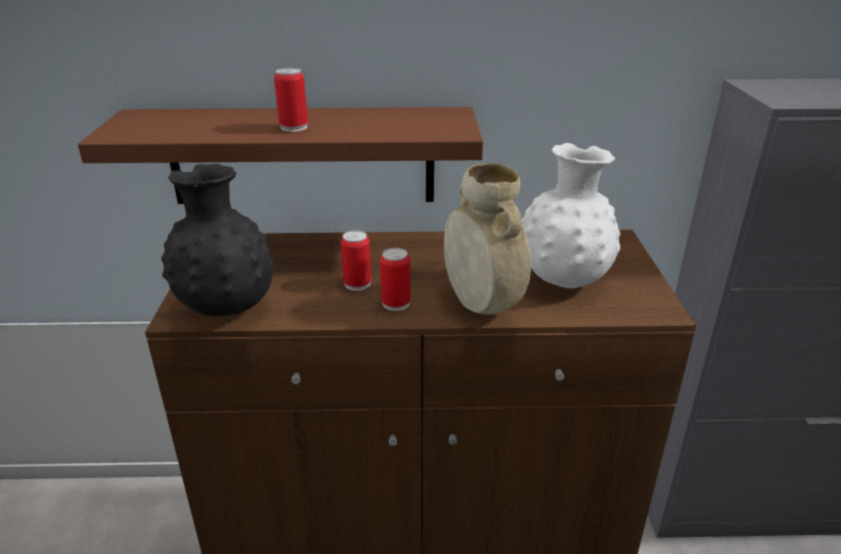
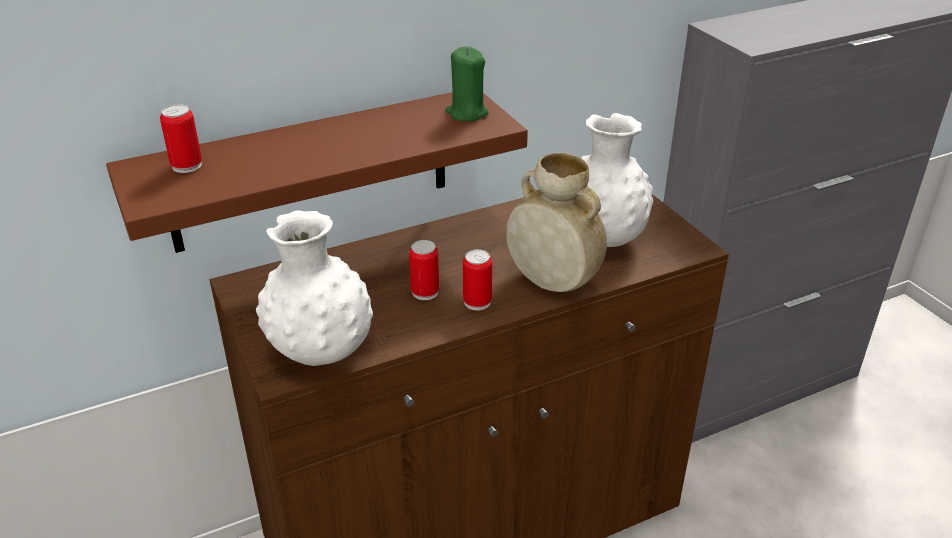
camera: 25 degrees left, 5 degrees up
(227, 308) = (321, 352): black vase -> white vase
(293, 127) = (334, 150): can -> can (186, 165)
(439, 121) = (467, 113): none -> green candle

